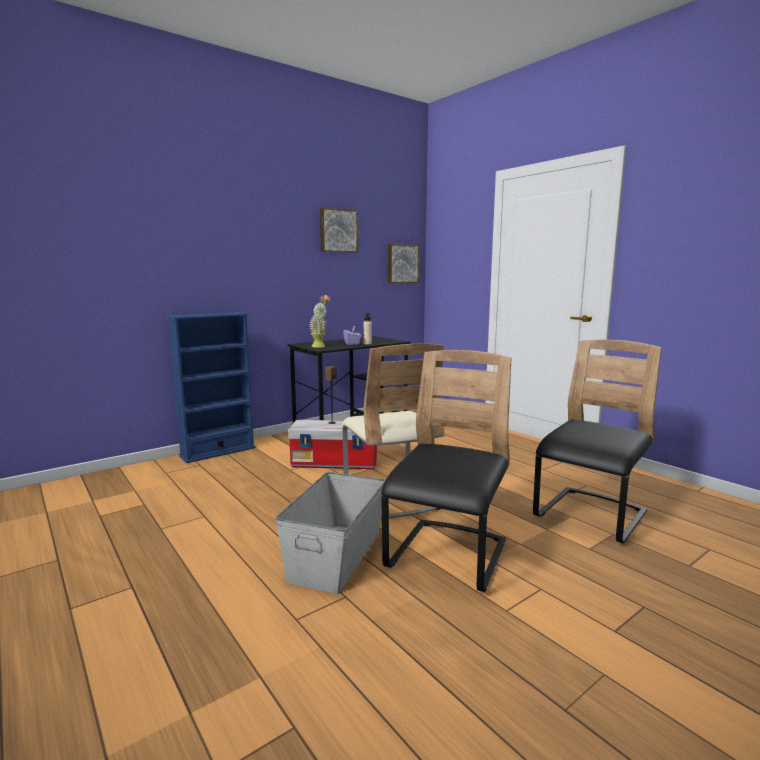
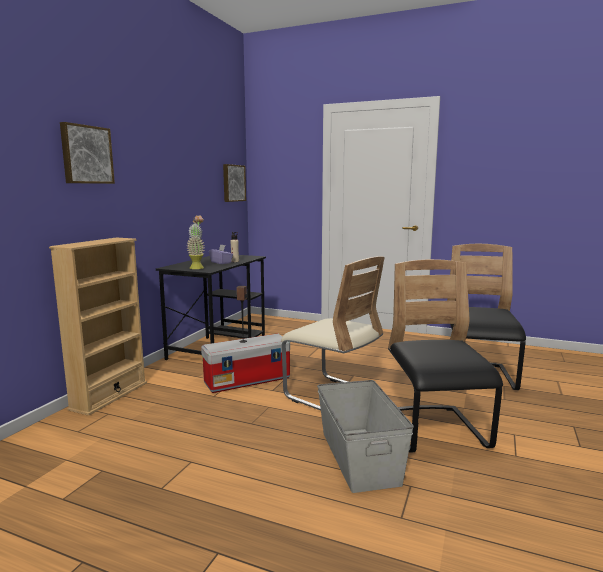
camera: 30 degrees left, 0 degrees up
(218, 452) = (109, 396): blue bookcase -> beige bookcase
(338, 231) = (188, 150): picture -> picture (86, 154)

